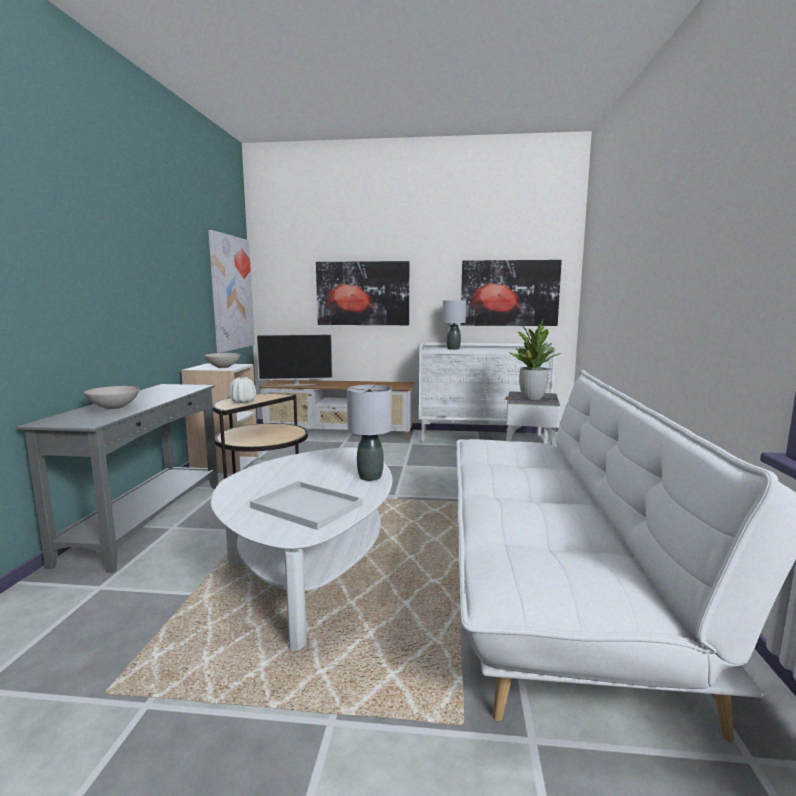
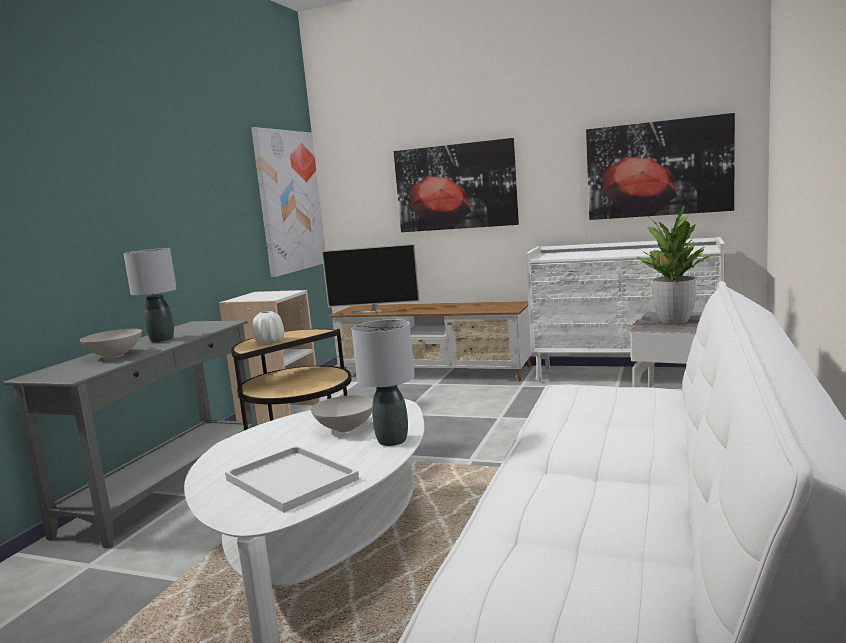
camera: 15 degrees right, 0 degrees up
(222, 367) = (267, 297): white bowl -> white bowl (345, 428)
(453, 349) = (578, 253): grey table lamp -> grey table lamp (162, 339)

